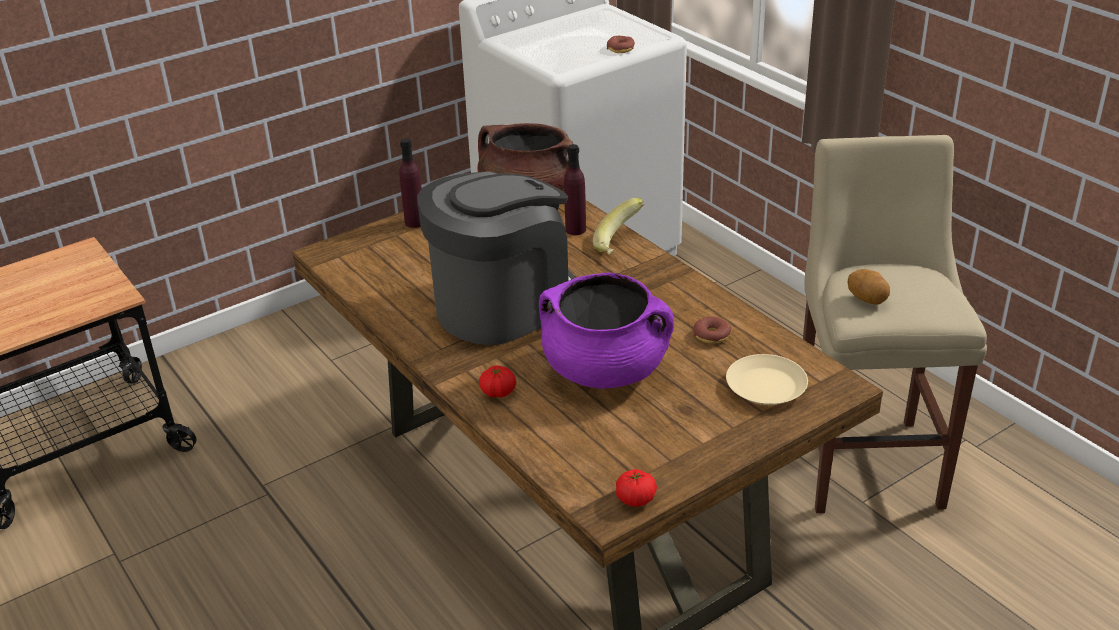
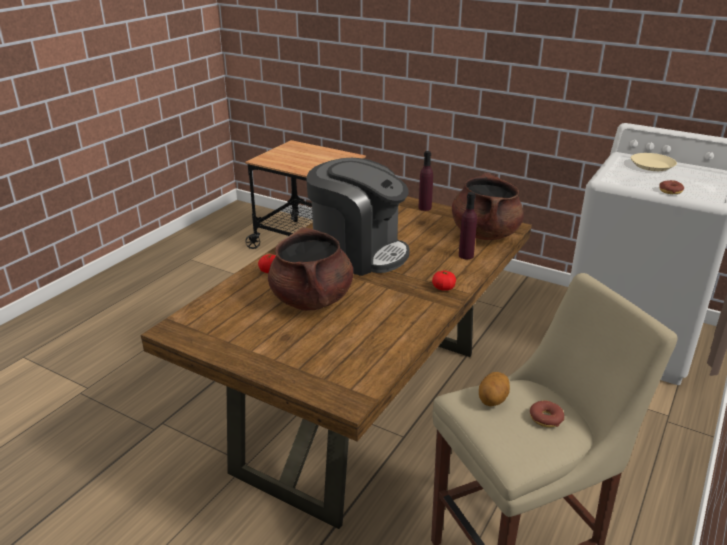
camera: 65 degrees right, 5 degrees down
(606, 370) = (312, 300): purple cooking pot -> brown cooking pot
(620, 244) = (463, 274): banana -> none
(635, 499) = (185, 337): tomato -> tomato (443, 288)
(711, 335) = (378, 331): donut -> donut (545, 418)
(765, 386) = (329, 365): beige plate -> beige plate (652, 165)

